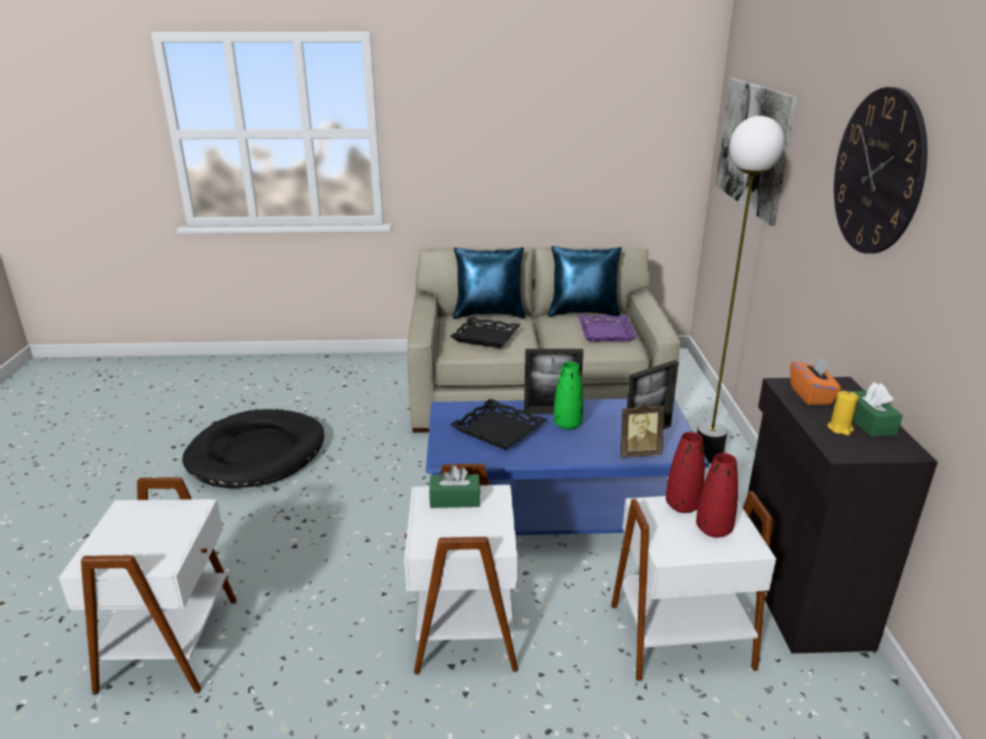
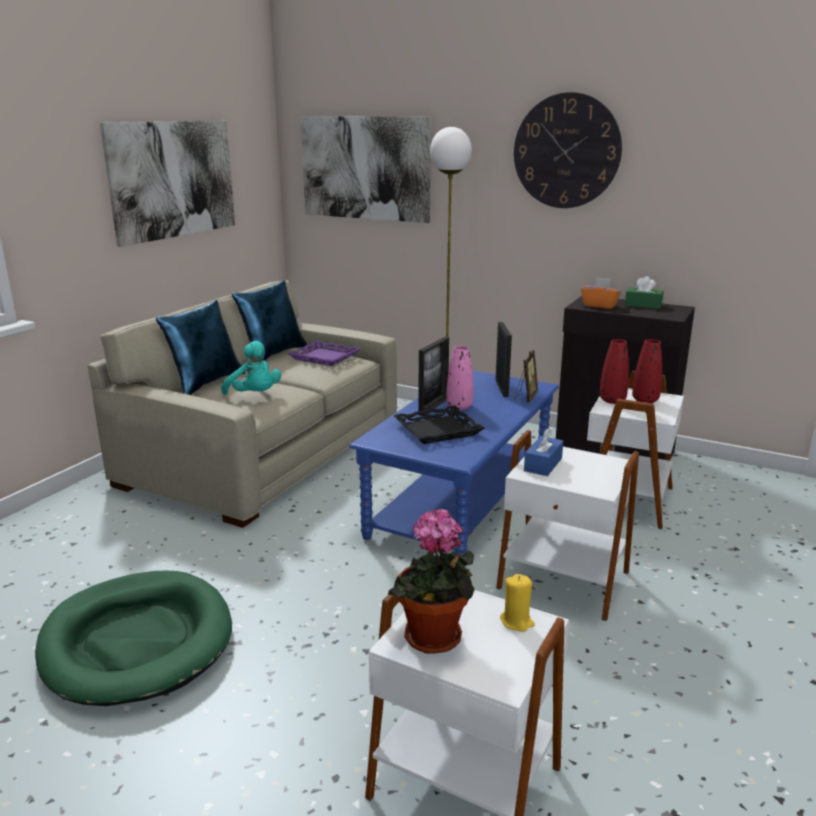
camera: 60 degrees left, 5 degrees down
(130, 521) = (434, 641): none -> potted plant
(257, 453) = (137, 641): black dog bed -> green dog bed
(455, 499) = (543, 464): green tissue box -> blue tissue box
(485, 337) = (254, 395): black tray -> turquoise plush toy
(557, 132) = (173, 179): none -> picture
(567, 424) = (459, 406): green vase -> pink vase
(840, 428) = (645, 311): yellow candle -> yellow candle (517, 622)

